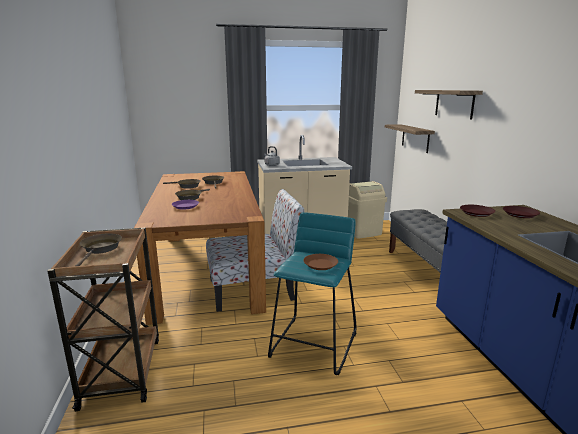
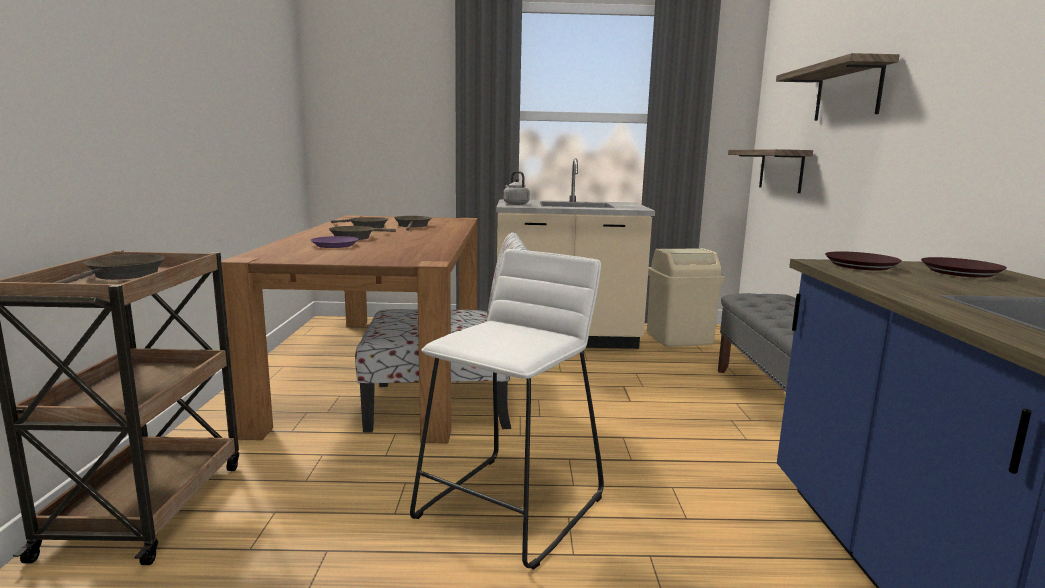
camera: 10 degrees right, 5 degrees down
(314, 344) = (511, 507): turquoise stool -> white stool
(320, 265) = (517, 340): brown plate -> none

